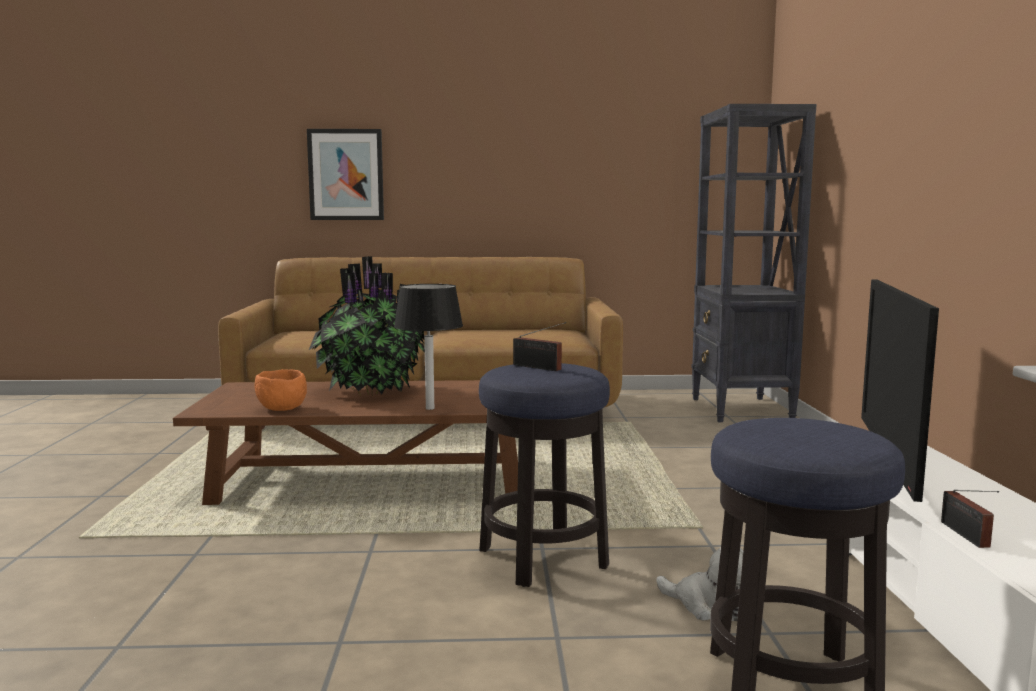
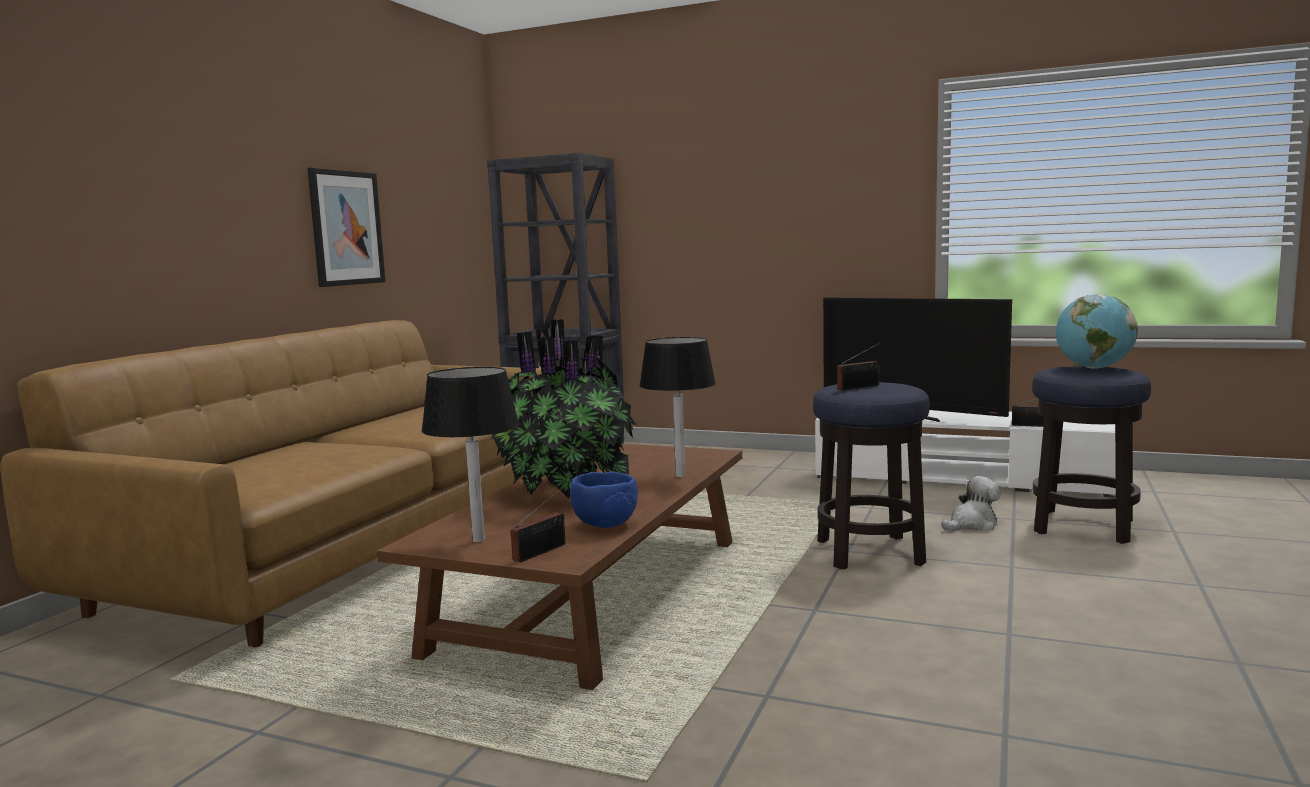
camera: 65 degrees left, 0 degrees up
(220, 405) = (543, 551): none -> radio
(244, 393) = (479, 540): none -> black table lamp
(280, 409) = (605, 525): orange bowl -> blue bowl
(346, 175) = (103, 215): picture -> picture (346, 228)
(834, 434) = (1093, 368): none -> globe

